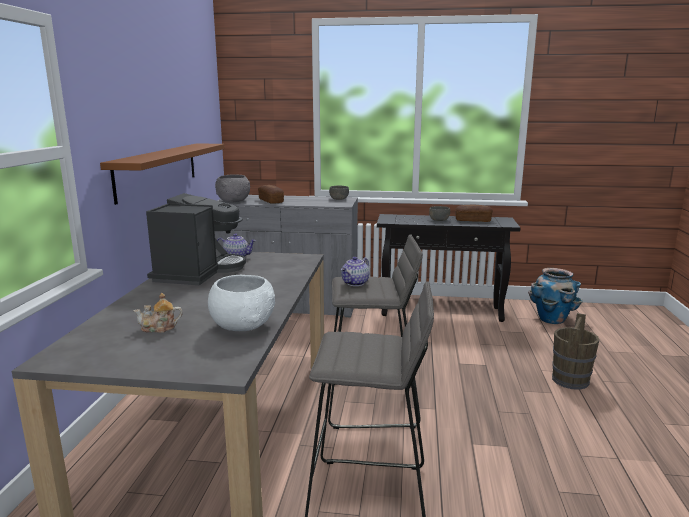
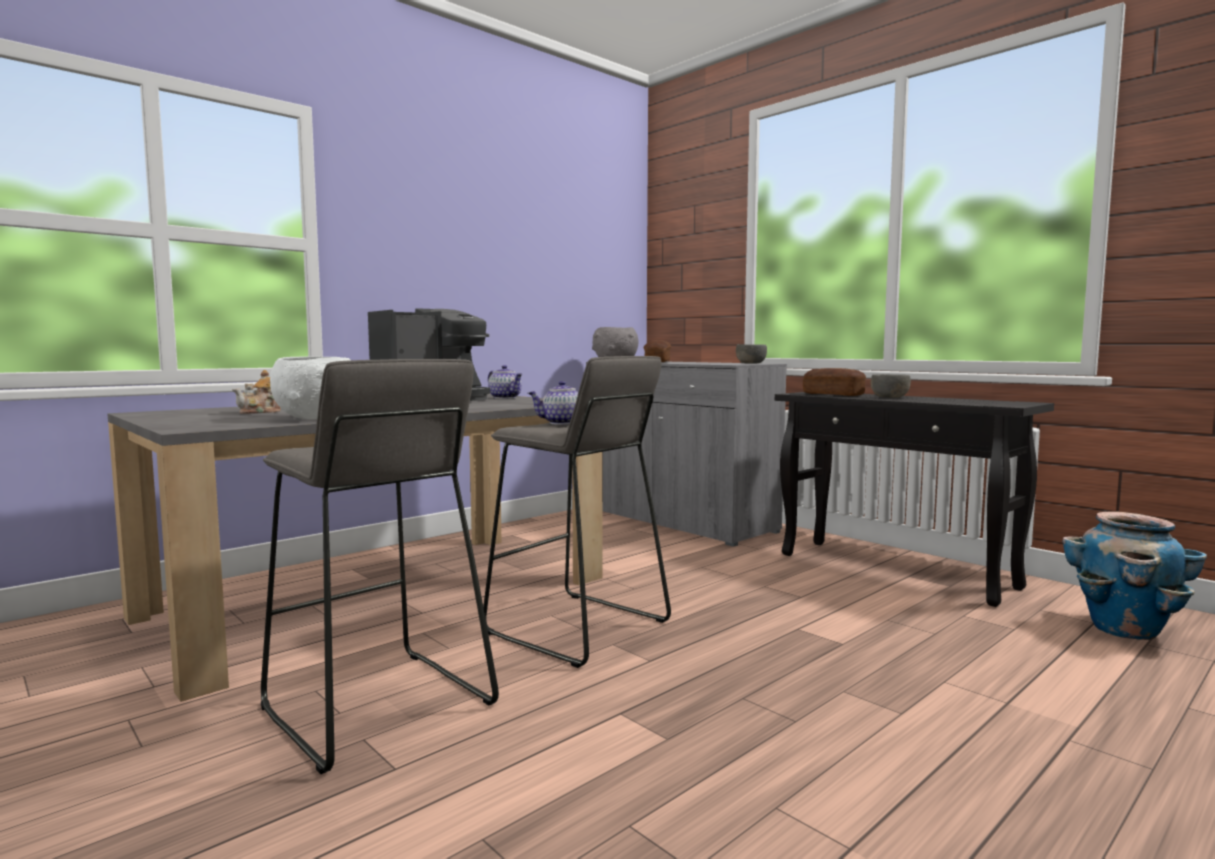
camera: 40 degrees right, 10 degrees down
(158, 170) = (485, 300): brown shelf -> none
(159, 328) = (262, 412): teapot -> teapot turned 75 degrees counterclockwise
(473, 220) = (953, 400): bread -> bread (833, 395)
(570, 380) = (983, 713): brown bucket -> none

